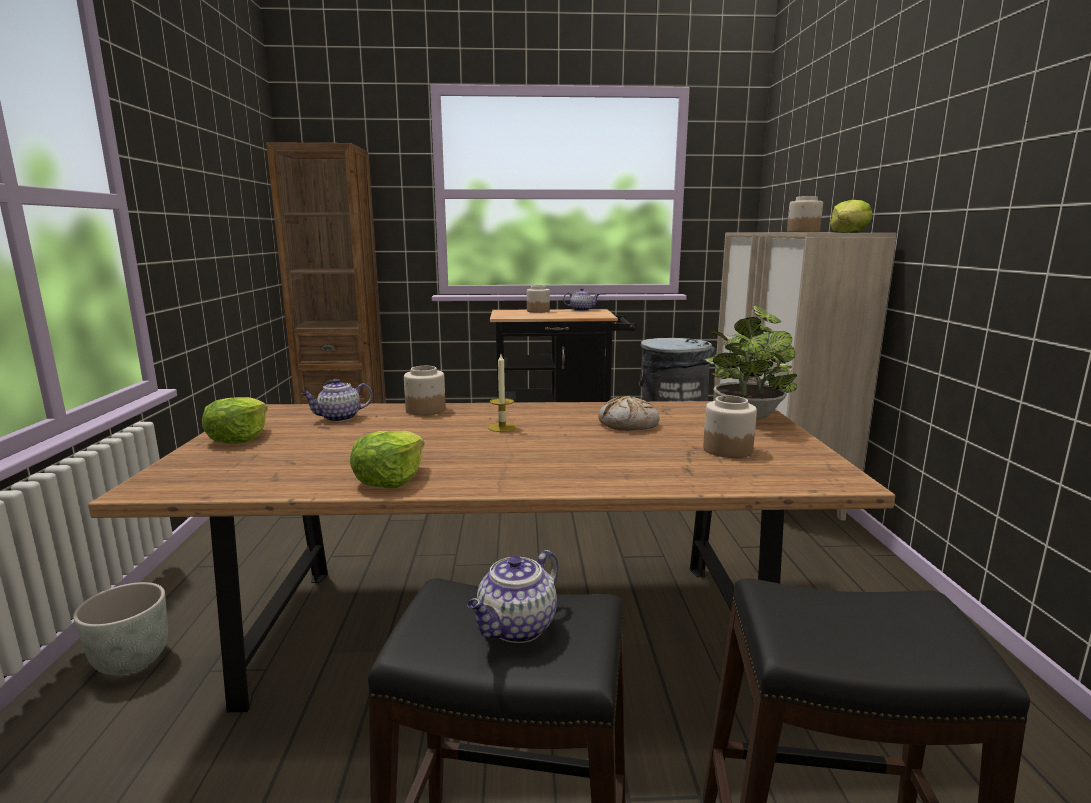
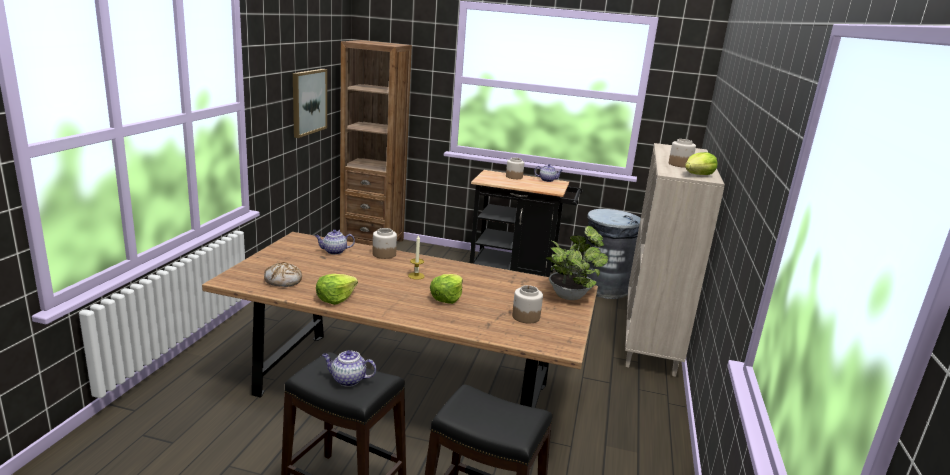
camera: 15 degrees right, 5 degrees up
(133, 661) = (215, 360): grey planter -> none
(230, 226) = (308, 102): none -> picture
(239, 438) = (278, 257): lettuce -> lettuce (446, 298)
(516, 628) = (347, 380): teapot -> teapot turned 45 degrees clockwise
(628, 424) = (489, 288): bread -> bread (283, 281)

